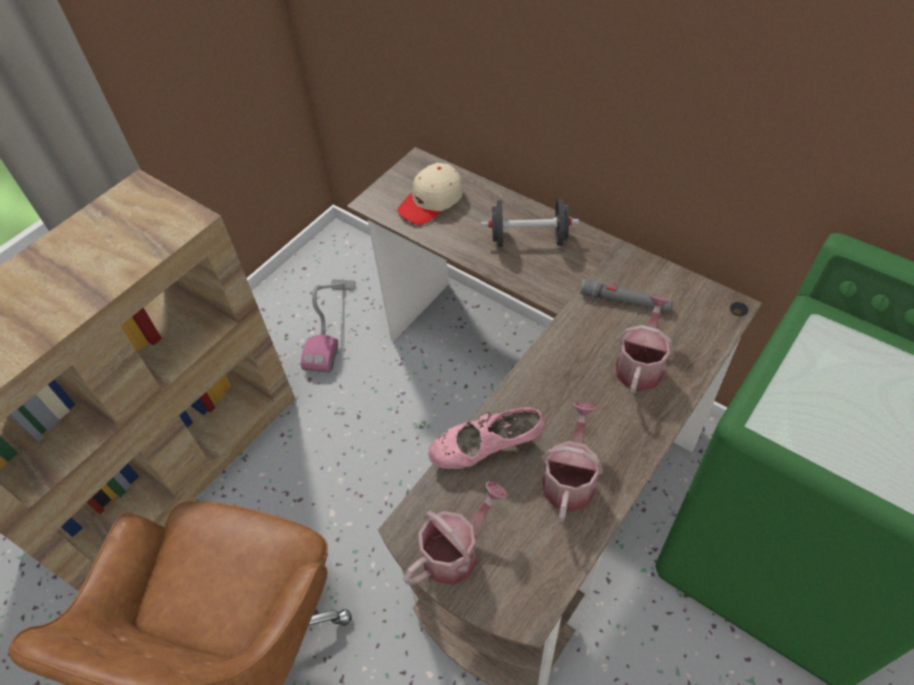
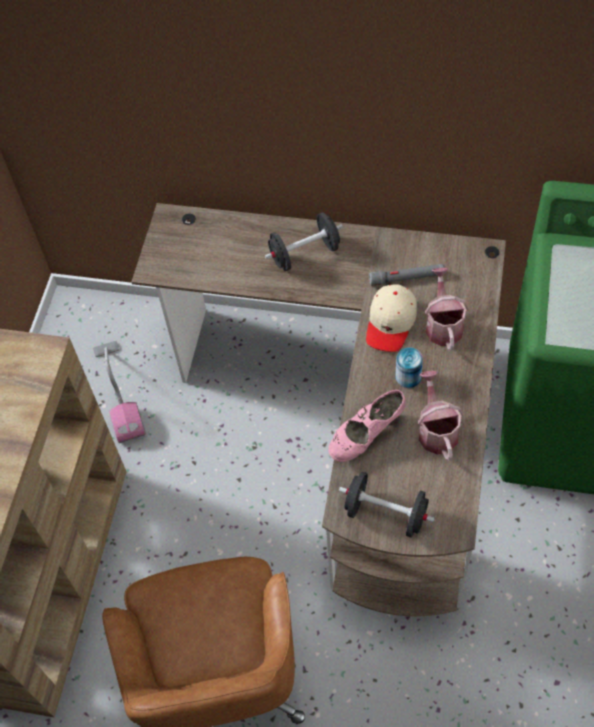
camera: 25 degrees left, 5 degrees up
(431, 201) = (204, 250): beige cap -> beige cap (391, 323)
(456, 551) = (386, 514): watering can -> black dumbbell
(569, 405) = (408, 377): none -> can

